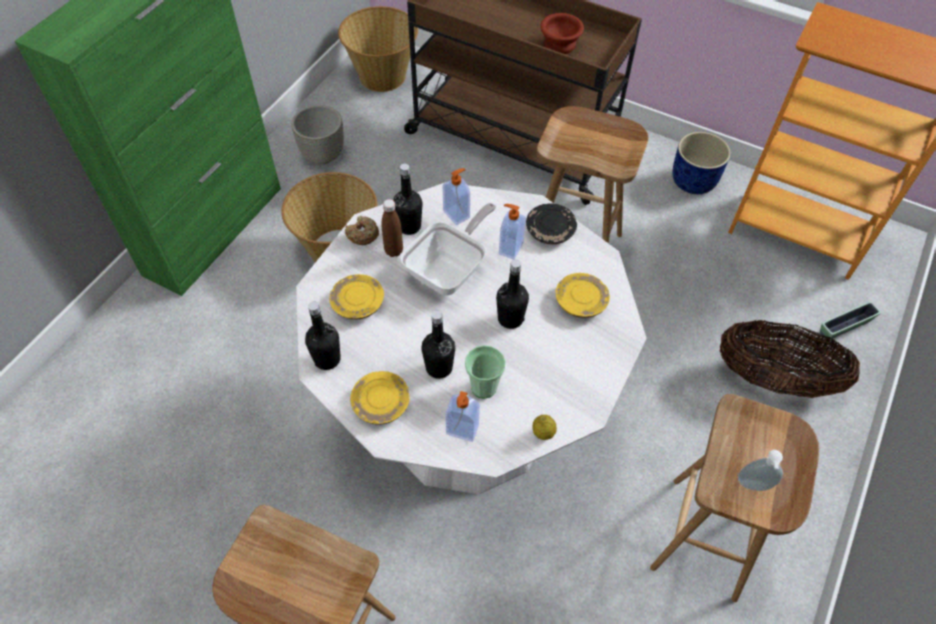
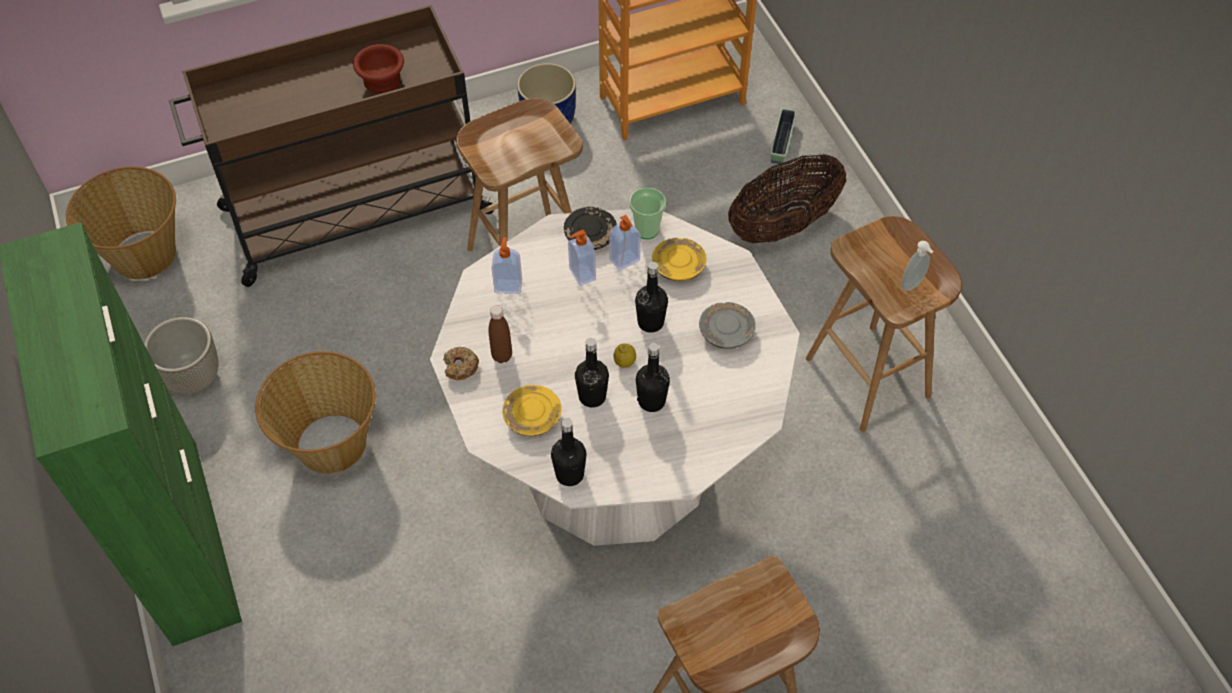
camera: 50 degrees left, 0 degrees up
(381, 403) = (649, 462): yellow plate -> none
(409, 226) = (486, 327): black bottle -> black bottle (592, 396)
(450, 270) = (563, 330): frying pan -> none
(462, 431) = (723, 424): soap dispenser -> soap dispenser (625, 260)
(483, 387) = (697, 383): cup -> cup (646, 230)
(543, 433) = (771, 373): lemon -> lemon (624, 362)
(551, 374) = (726, 332): none -> grey plate

